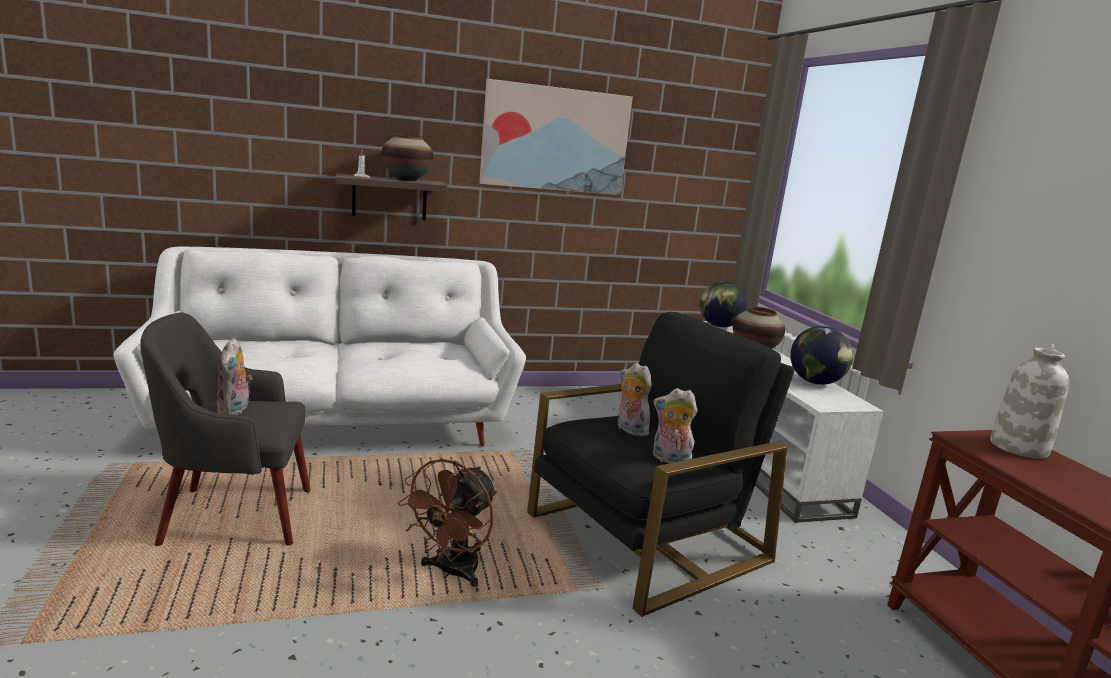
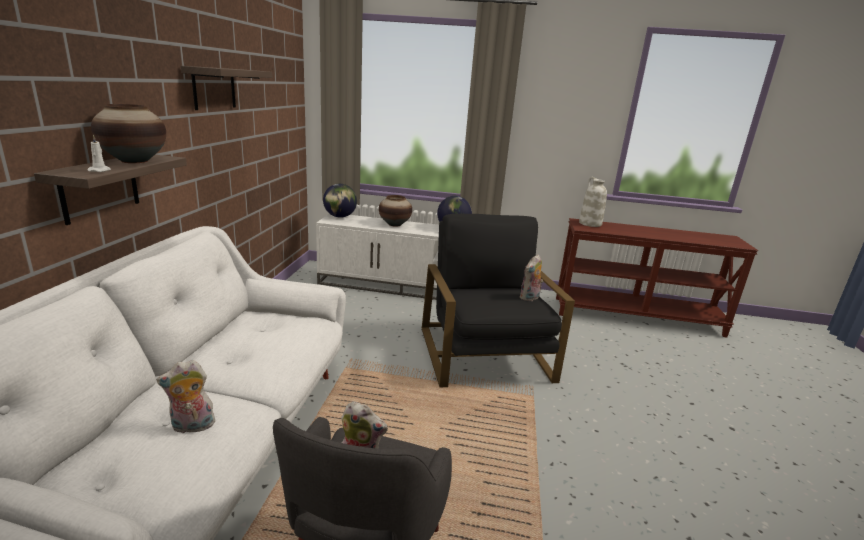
camera: 65 degrees left, 5 degrees up
(451, 572) = (501, 442): brown fan -> none
(555, 139) = (214, 88): picture -> shelf
(629, 430) = (485, 296): plush toy -> plush toy (192, 427)

